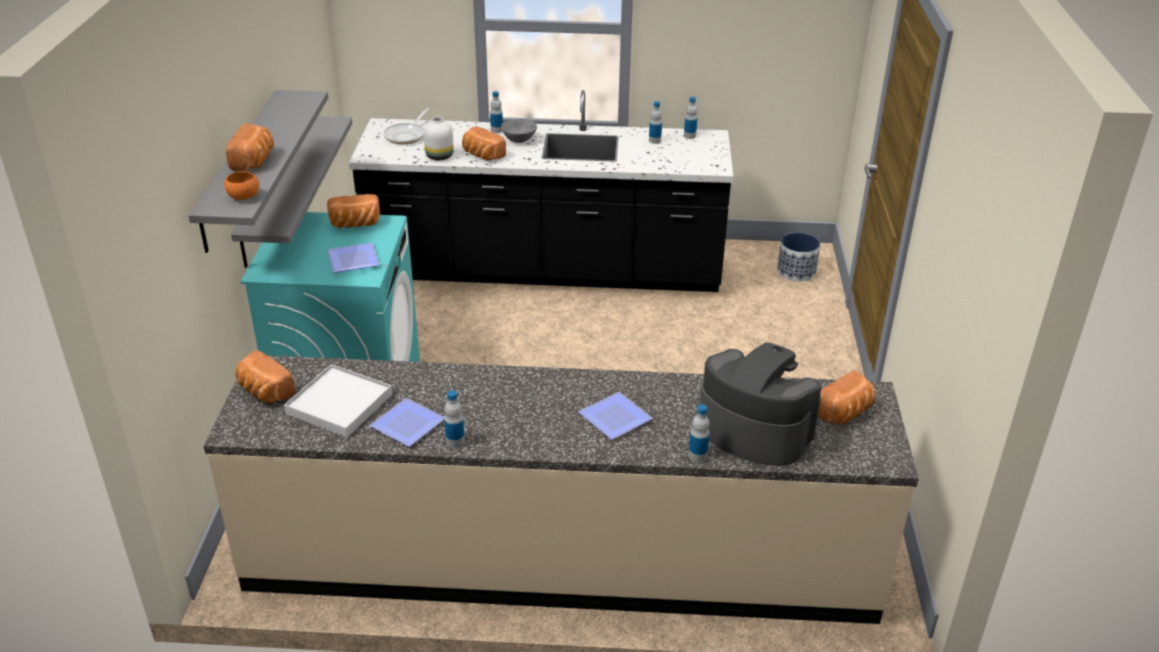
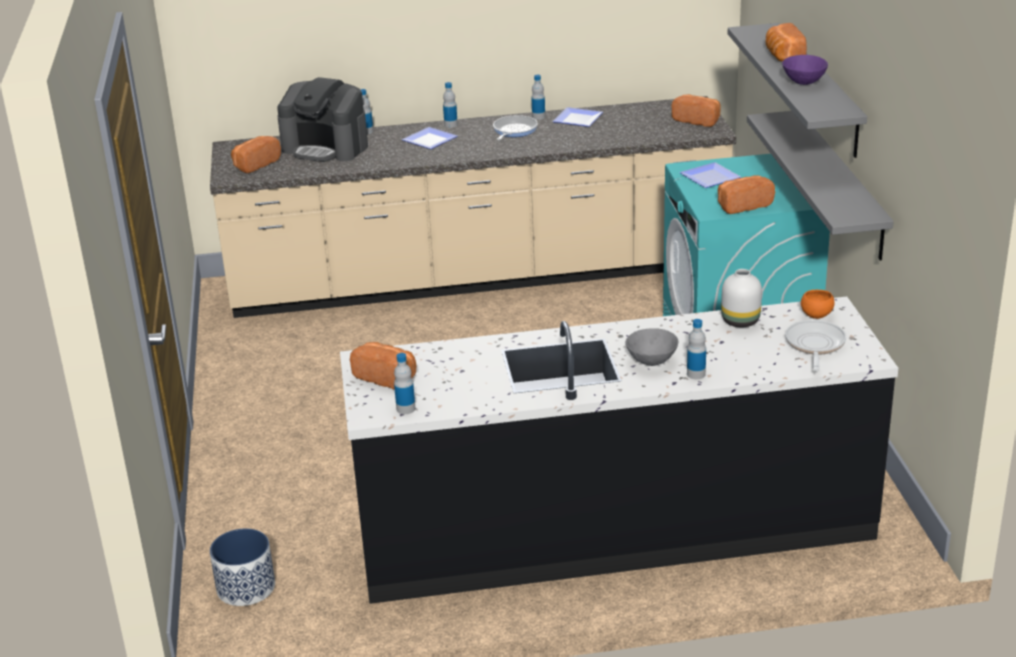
camera: 170 degrees right, 5 degrees down
(244, 197) = (753, 35): orange bowl -> orange bowl (816, 315)
(279, 128) = (803, 82): none -> purple bowl
(340, 404) = (636, 122): white tray -> none
(482, 155) = (686, 331): bread -> bread (387, 377)
(501, 417) = (513, 131): none -> frying pan
(654, 141) = (456, 391): bottle -> bottle (450, 125)

